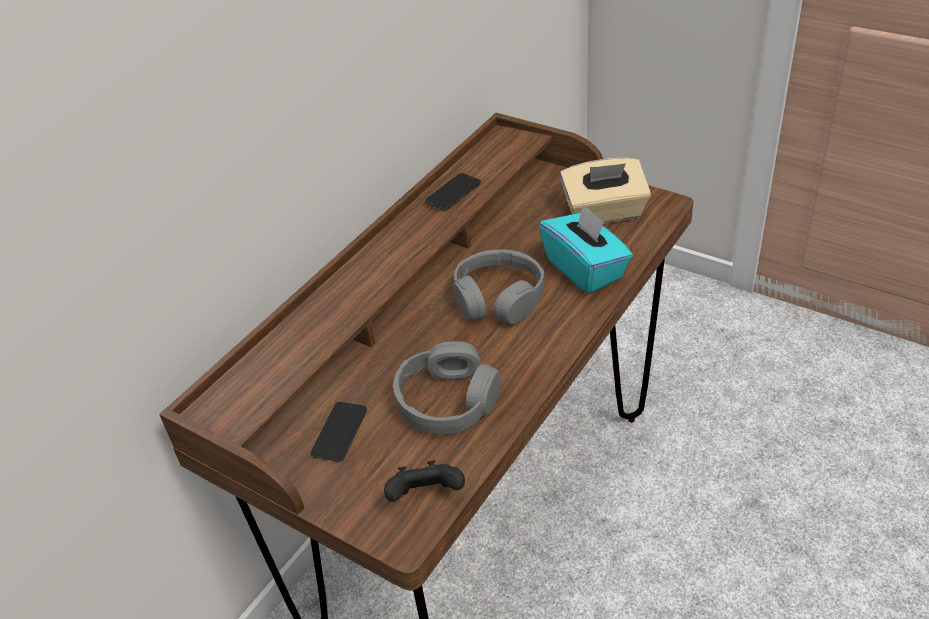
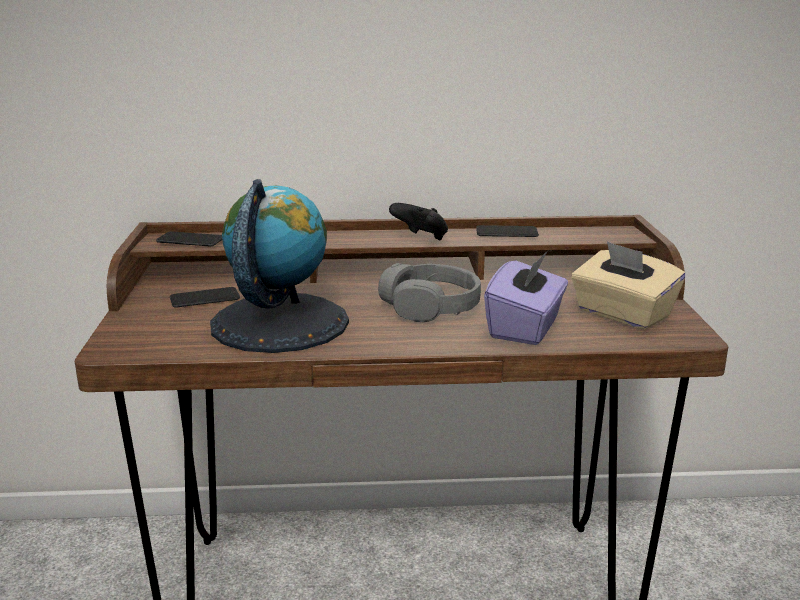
camera: 50 degrees right, 20 degrees down
(254, 392) = (190, 240): none -> phone
(426, 496) = (162, 345): black game controller -> black game controller (421, 238)
(447, 401) = (279, 323): grey headphones -> globe
(585, 269) = (525, 328): turquoise tissue box -> purple tissue box

